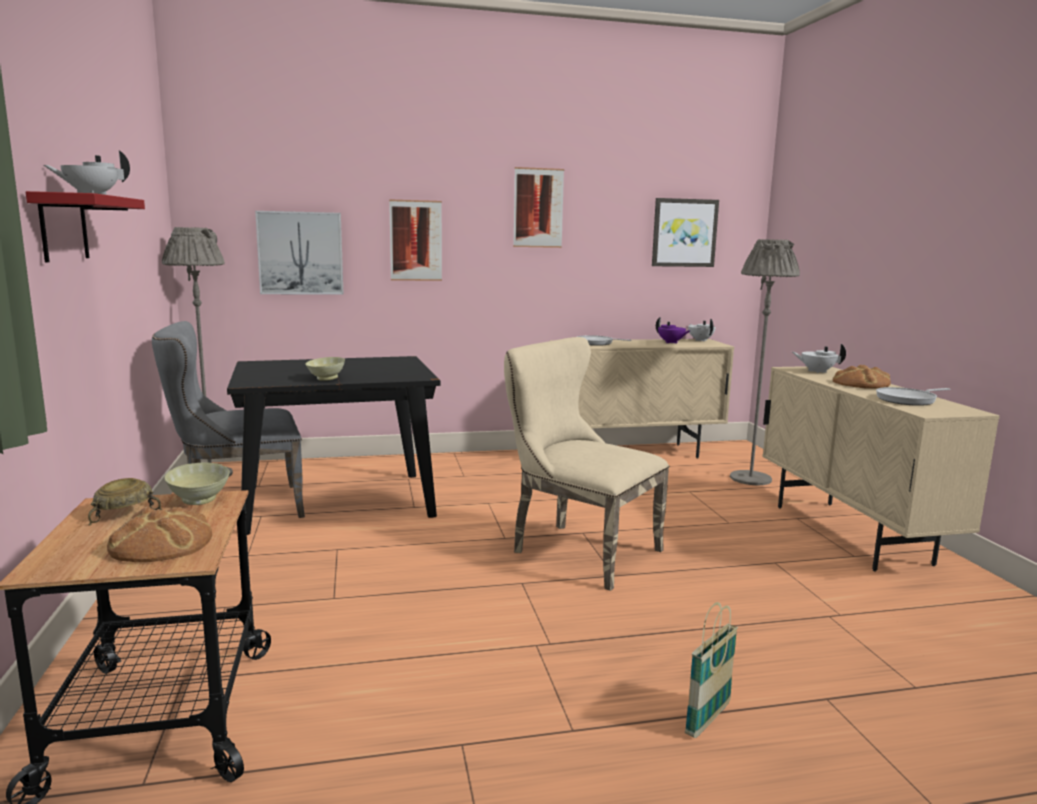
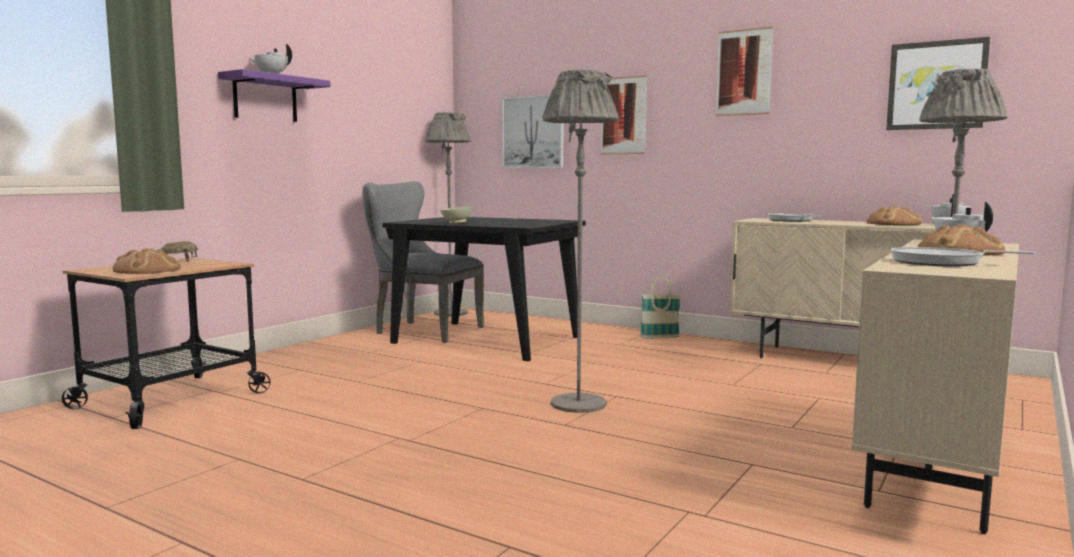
camera: 45 degrees right, 5 degrees down
(63, 227) = (265, 98): red shelf -> purple shelf
(198, 500) = (219, 263): beige bowl -> none
(576, 550) = (578, 404): beige chair -> grey floor lamp
(671, 342) = (892, 224): purple teapot -> bread
(708, 718) = (389, 512): basket -> basket (659, 338)

